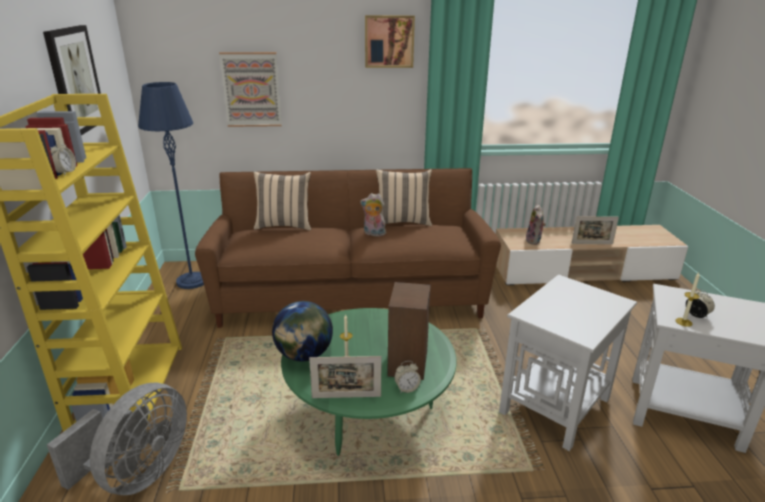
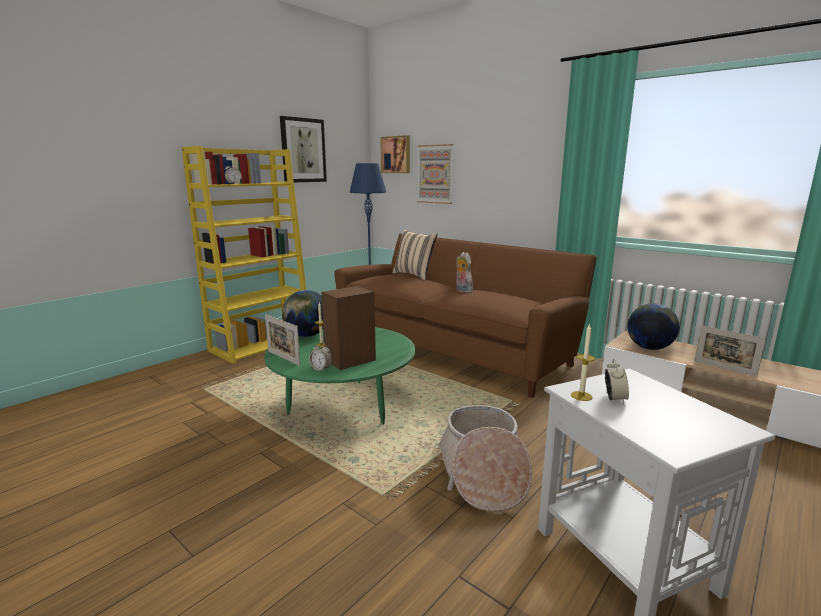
camera: 45 degrees right, 10 degrees down
(138, 474) = (203, 376): grey fan -> none
(389, 41) = (537, 131): picture -> picture (396, 155)
(403, 222) = (503, 291): beige pillow -> none
(534, 241) = (649, 348): plush toy -> globe
(554, 406) = (482, 474): white side table -> basket

